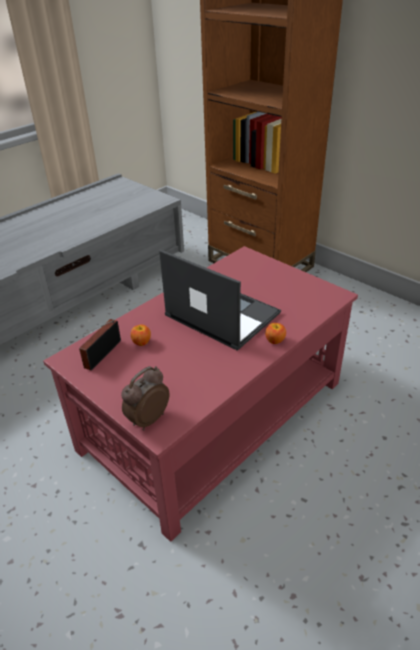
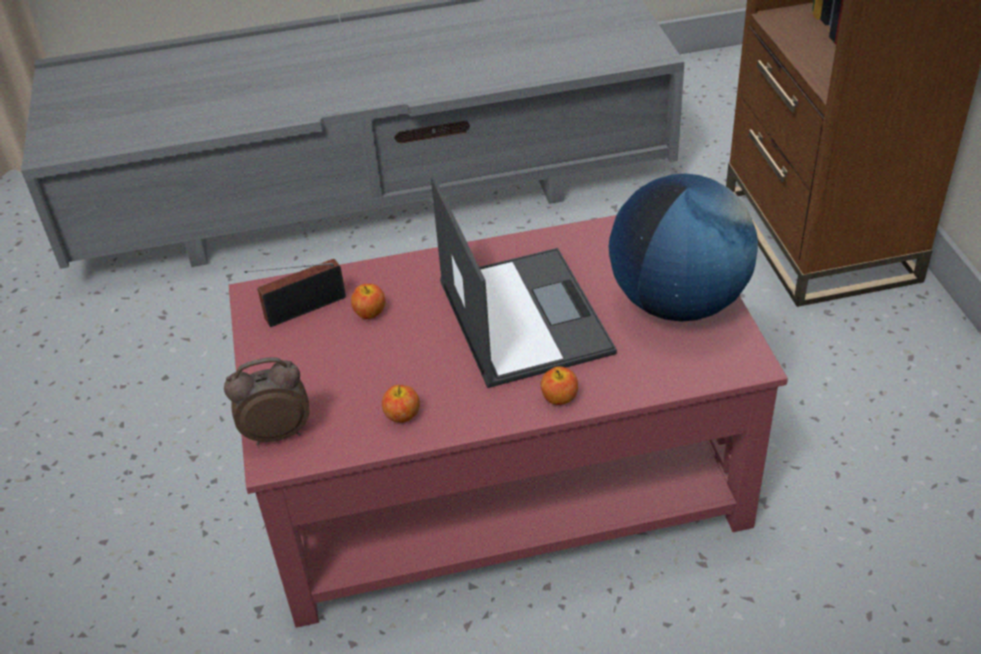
camera: 35 degrees right, 5 degrees up
(208, 380) = (402, 415): none -> apple
(283, 283) = (678, 302): none -> globe

